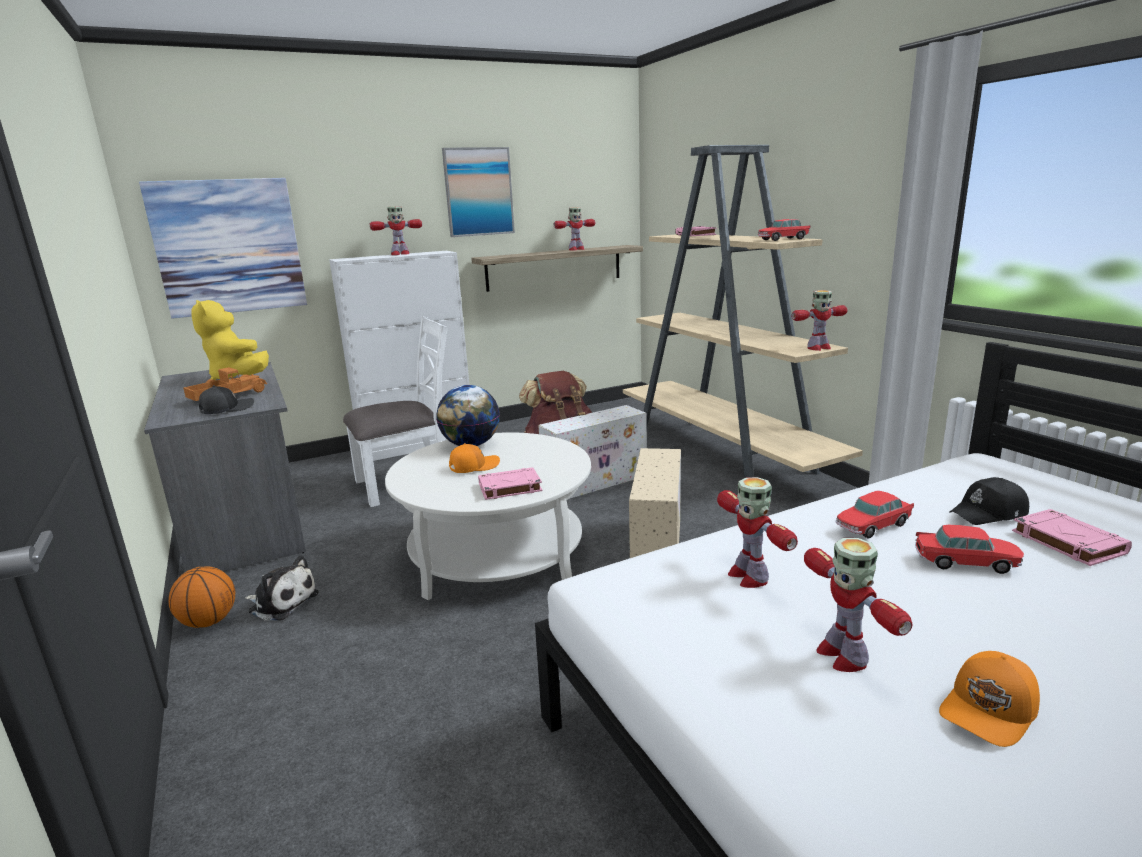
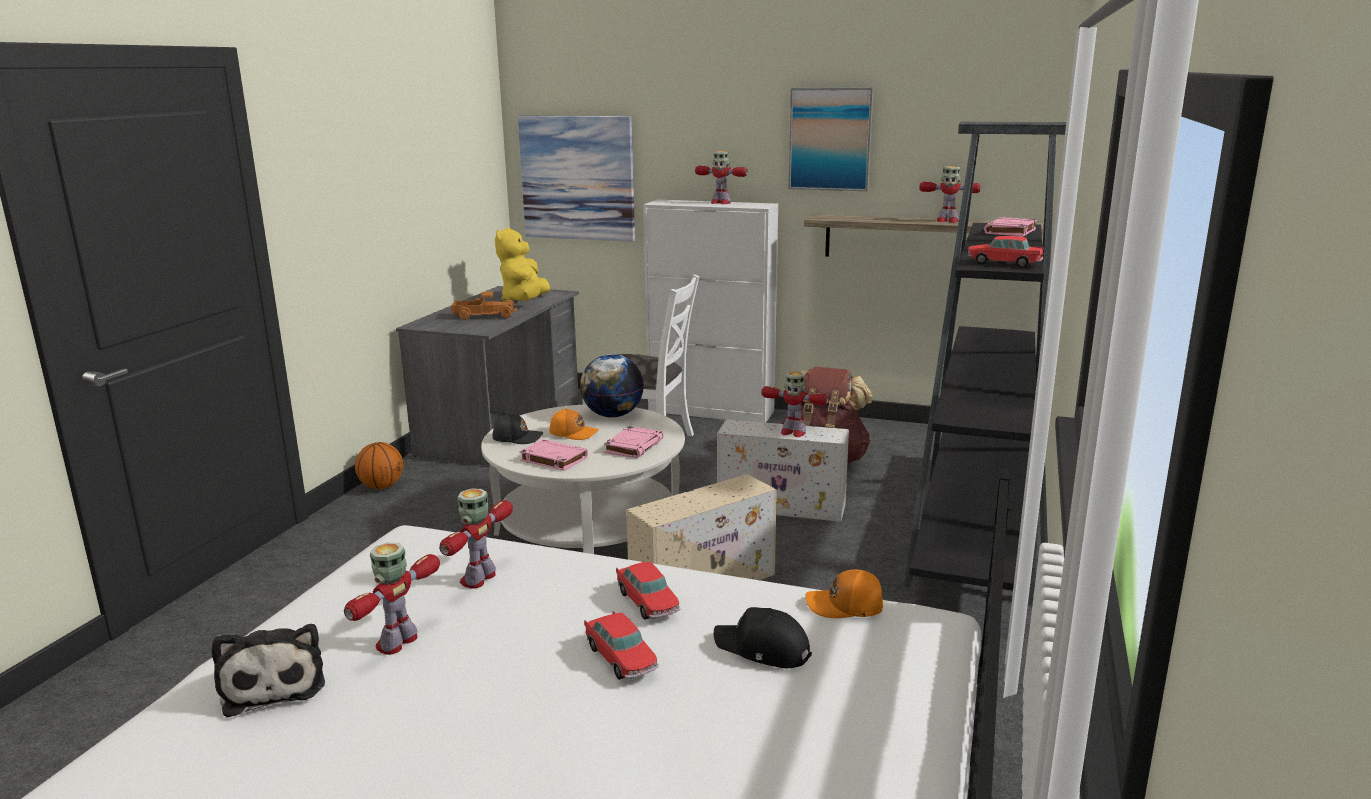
camera: 45 degrees right, 0 degrees up
(226, 409) = (460, 326): black cap -> black cap (517, 438)
(281, 602) = (428, 494): plush toy -> plush toy (274, 684)
(723, 453) = (975, 535): beige bookcase -> black bookcase
(818, 348) = (998, 422): toy robot -> toy robot (792, 432)
(872, 526) = (648, 602): toy car -> toy car turned 135 degrees counterclockwise
(990, 711) = (373, 711): orange cap -> orange cap (845, 606)
(1066, 542) = (744, 701): pink book -> pink book (634, 446)

